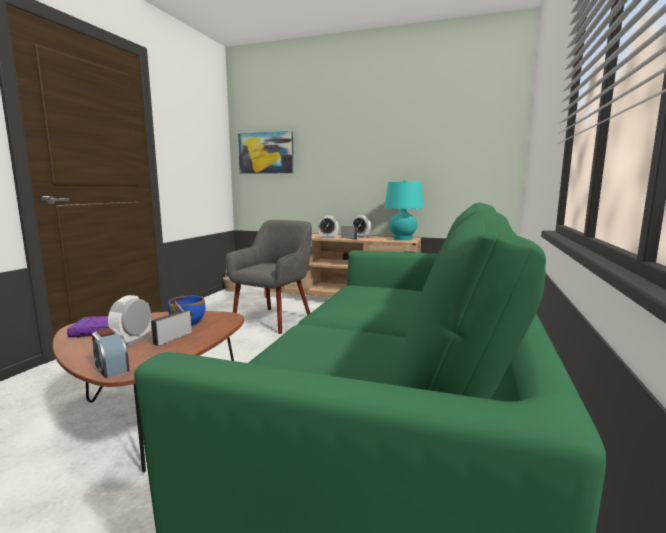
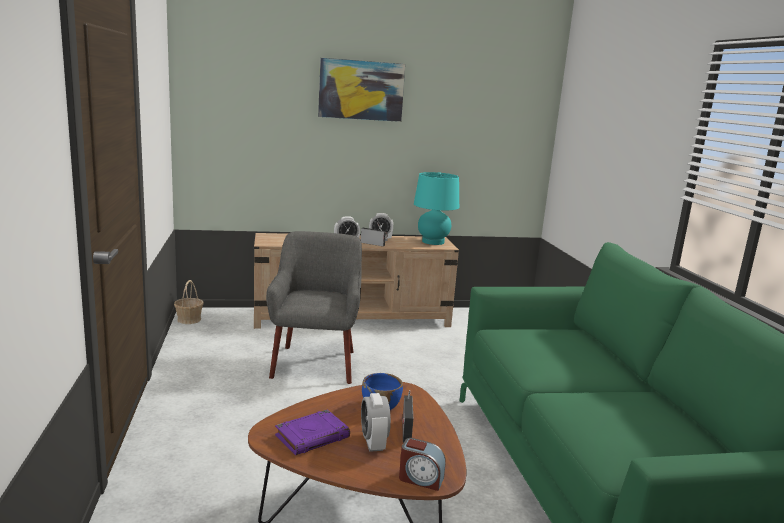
camera: 30 degrees left, 5 degrees up
(266, 153) = (234, 120): picture -> picture (361, 90)

